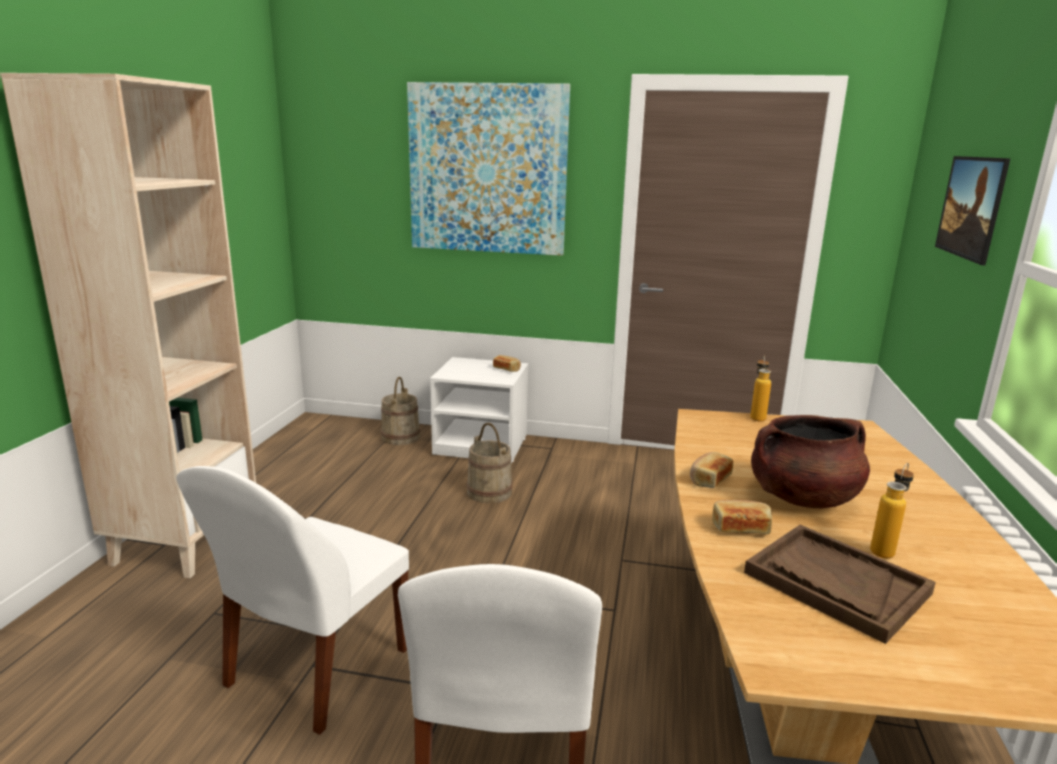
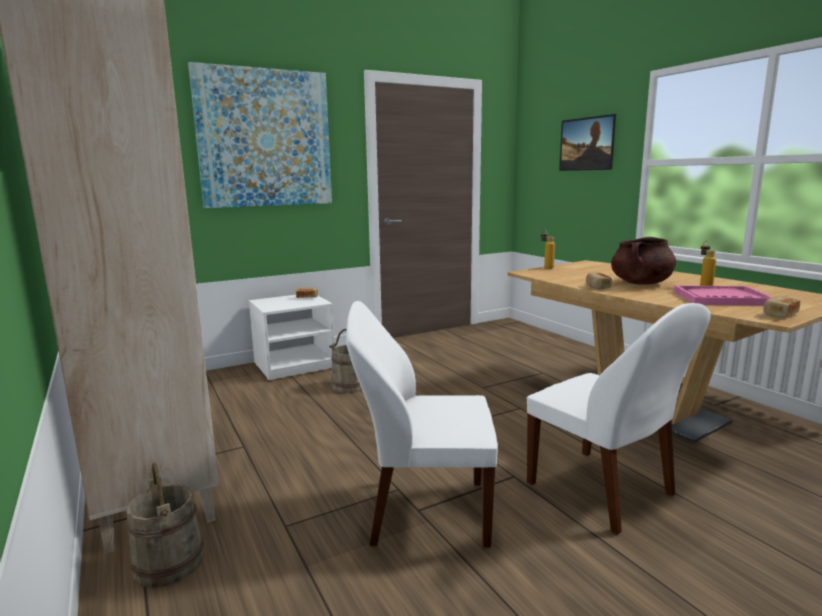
camera: 40 degrees left, 5 degrees down
(314, 670) = (425, 511): white chair -> white chair turned 105 degrees clockwise
(400, 437) = (221, 379): beige bucket -> beige bucket (168, 562)
(740, 528) = (653, 295): bread -> bread (779, 314)
(835, 583) = (721, 298): brown tray -> pink tray

